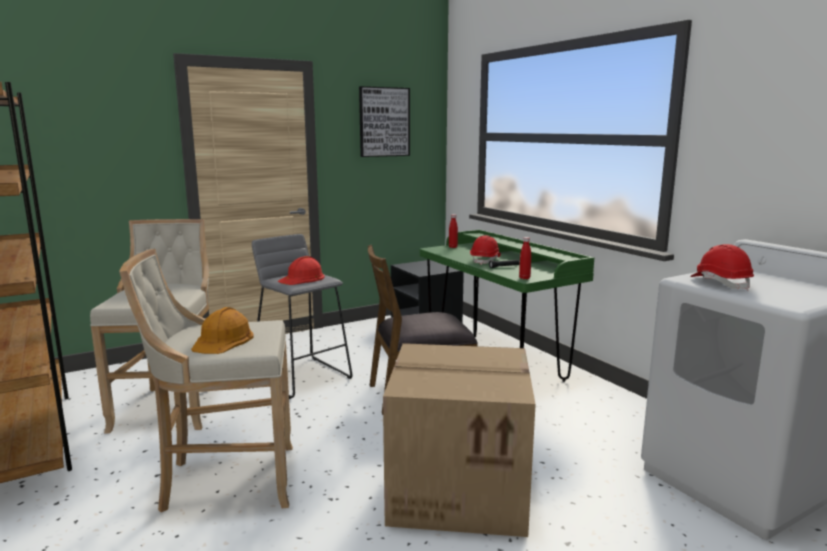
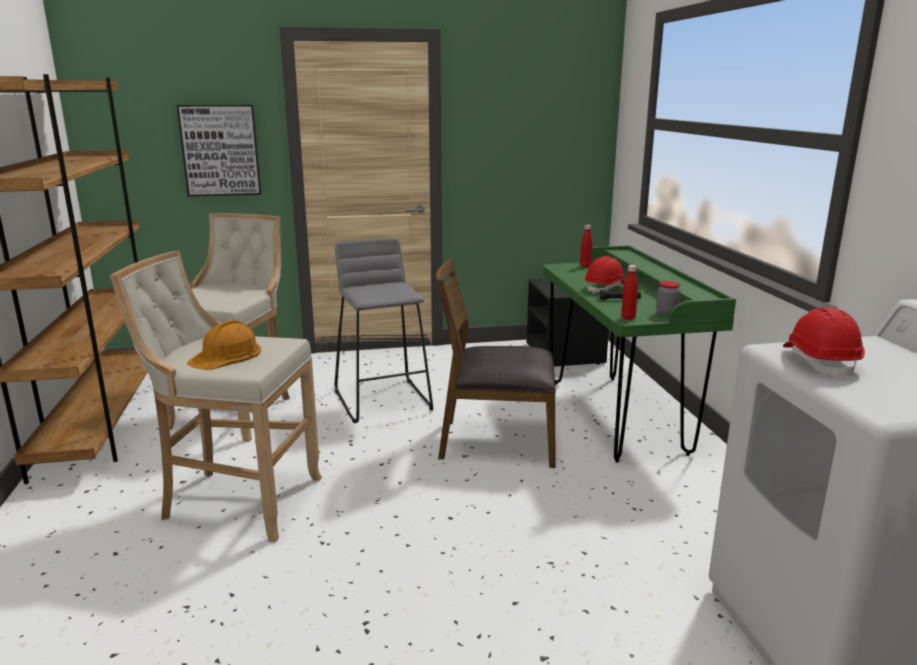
camera: 20 degrees right, 5 degrees up
(302, 278) = (381, 290): red hard hat -> none
(384, 122) = (531, 102): picture -> picture (220, 150)
(460, 488) = (465, 562): cardboard box -> none
(546, 273) = (666, 313): none -> jar

